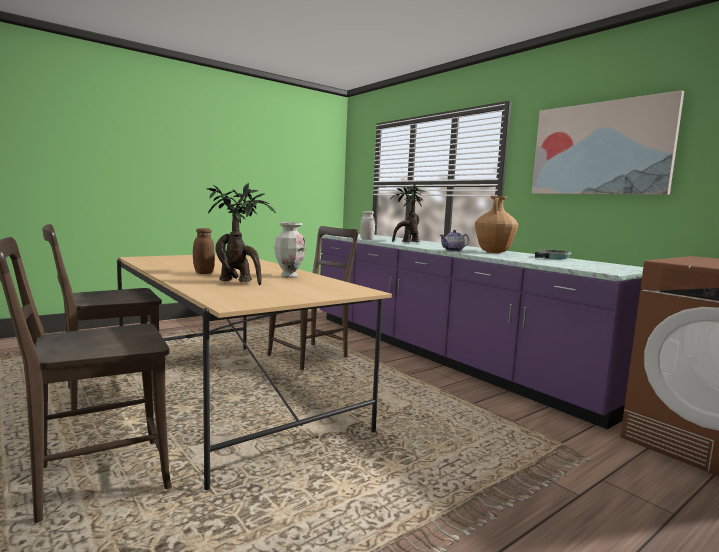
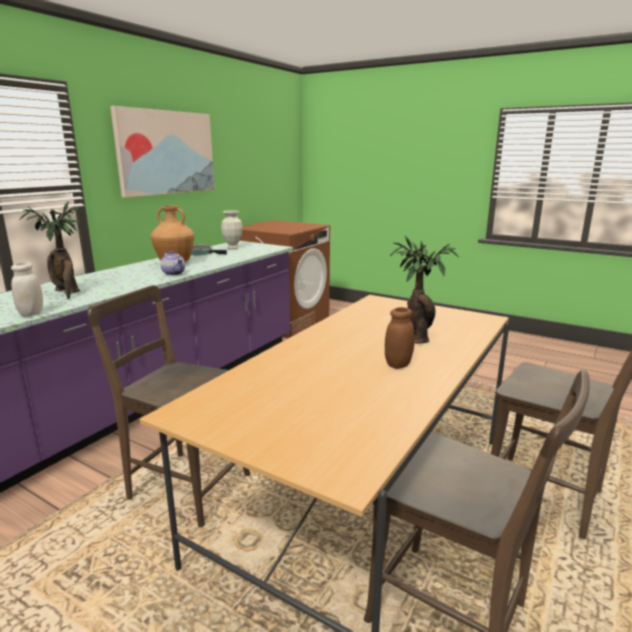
camera: 110 degrees left, 10 degrees up
(289, 276) = (351, 329): vase -> vase (233, 248)

